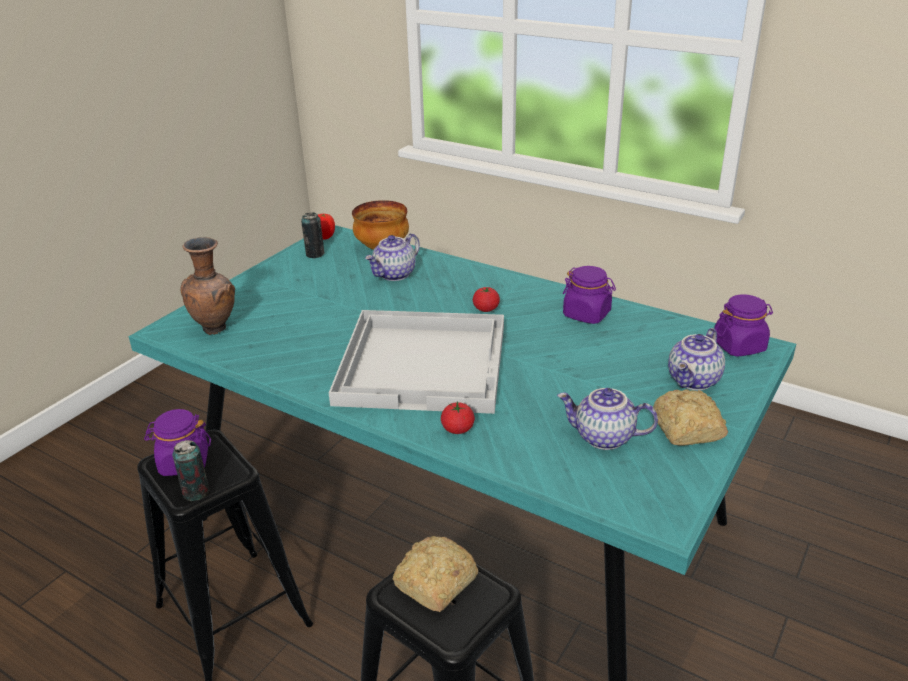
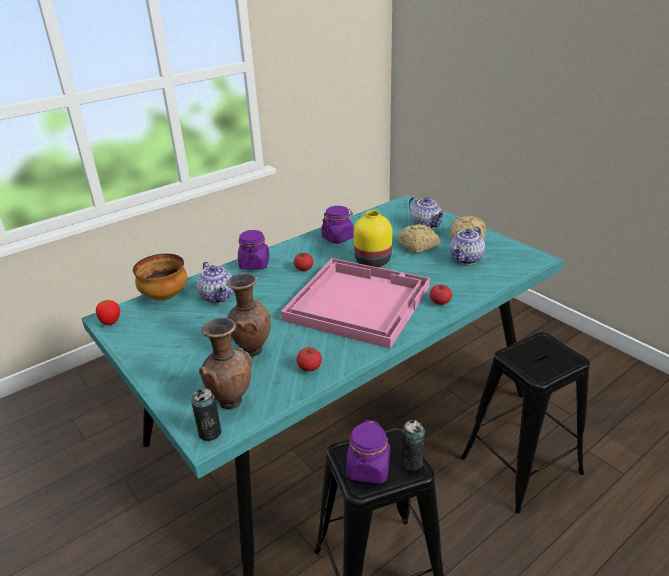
camera: 70 degrees left, 0 degrees up
(279, 359) = (309, 367): none -> tomato
(301, 318) = (251, 350): none -> brown vase
(315, 254) = (138, 331): can -> can (210, 433)
(425, 363) = (357, 302): white tray -> pink tray
(434, 584) = (532, 358): bread -> bread (418, 246)
(540, 353) = (372, 260): none -> yellow vase
(739, 346) = (400, 207): purple jar -> purple jar (254, 264)

